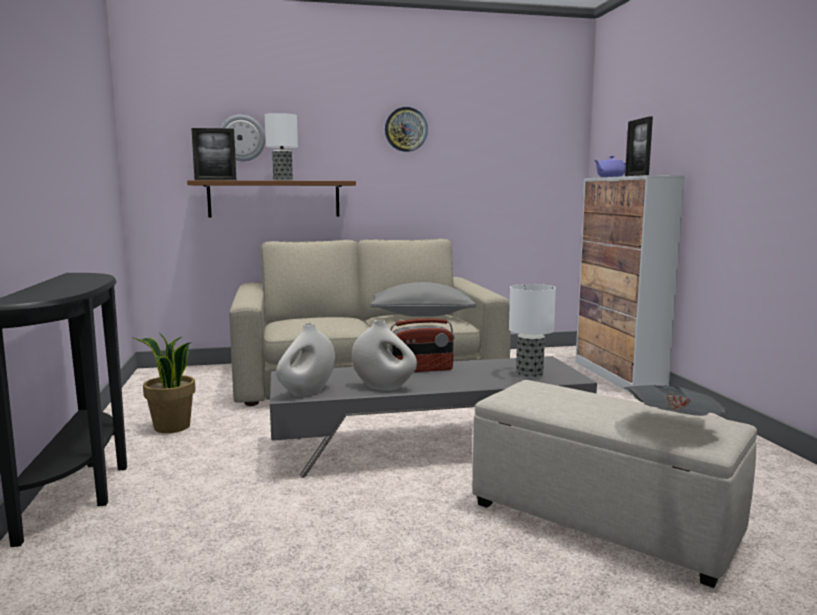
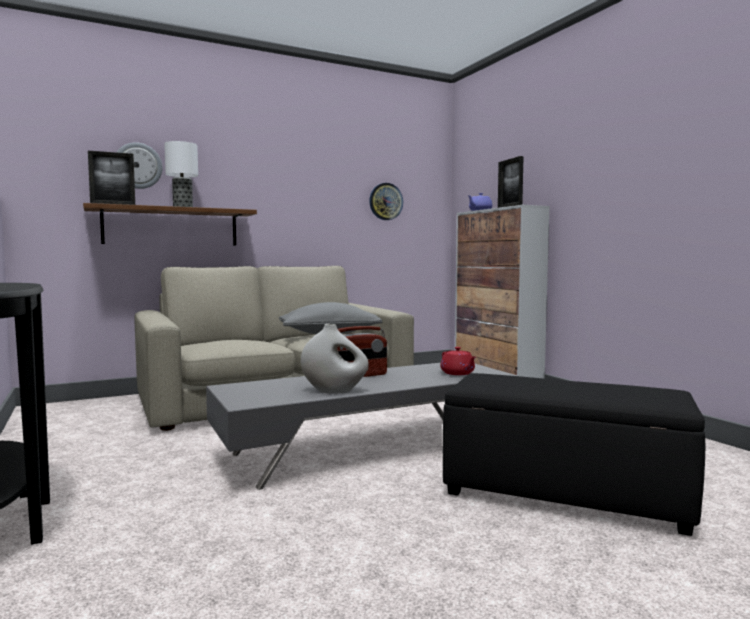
camera: 15 degrees left, 5 degrees down
(171, 427) = (85, 457): potted plant -> none
(307, 393) = (261, 400): white vase -> none
(406, 129) = (297, 166): wall clock -> wall clock (385, 201)
(530, 374) = (458, 373): table lamp -> red teapot
(600, 520) = (562, 494): beige ottoman -> black ottoman
(674, 426) = (635, 395): newspaper -> none

